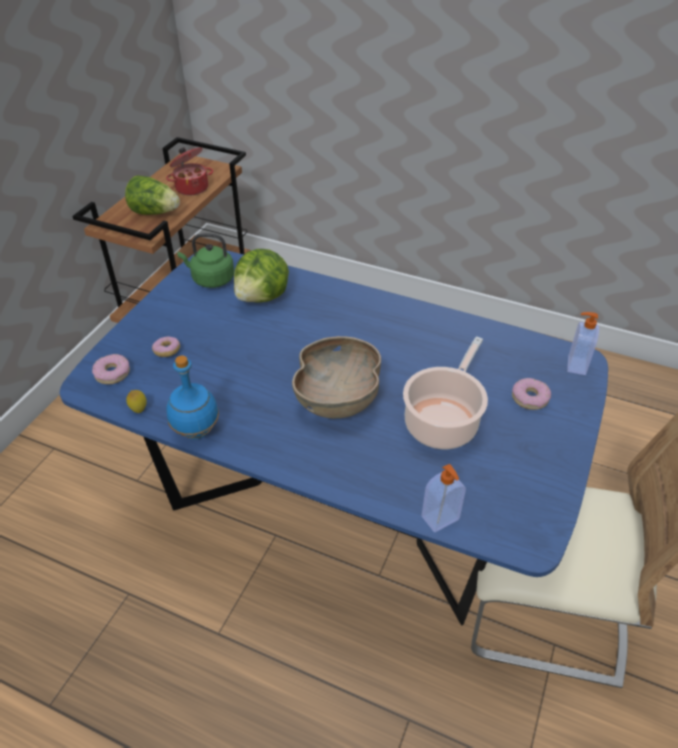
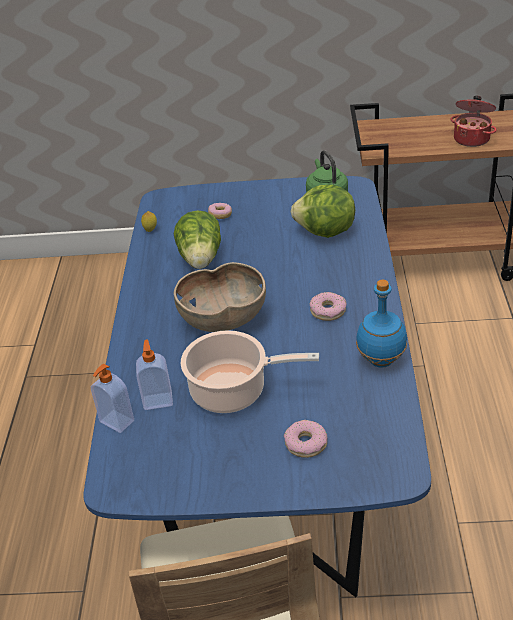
camera: 70 degrees right, 5 degrees down
(112, 373) = (180, 203): donut -> donut (328, 311)
(155, 212) = (412, 139): lettuce -> lettuce (201, 259)
(197, 431) = (144, 264): blue bottle -> blue bottle (381, 361)
(575, 365) = (386, 469): soap dispenser -> soap dispenser (158, 400)

